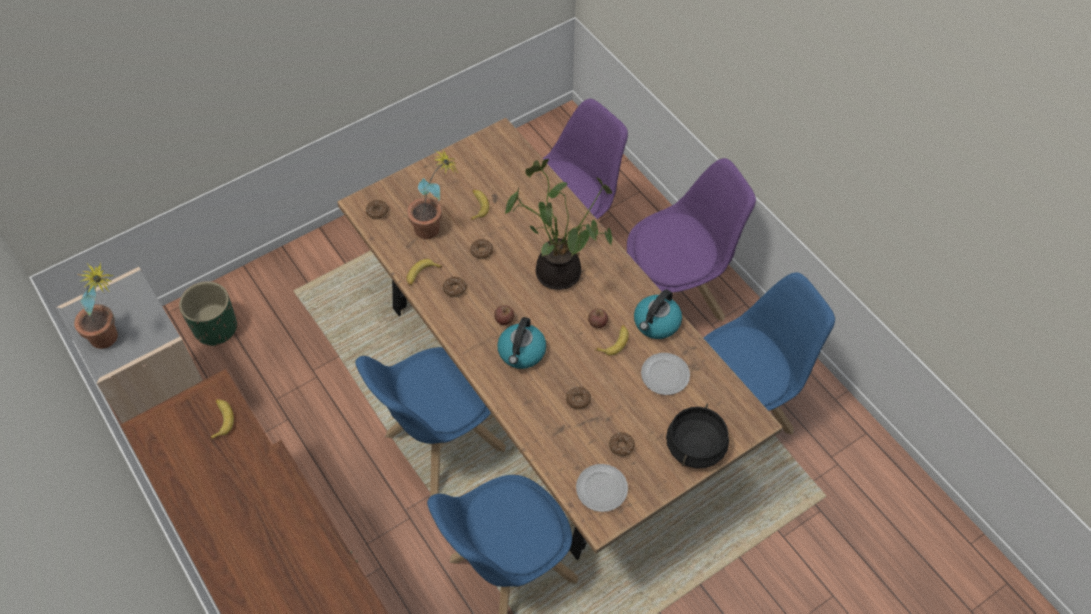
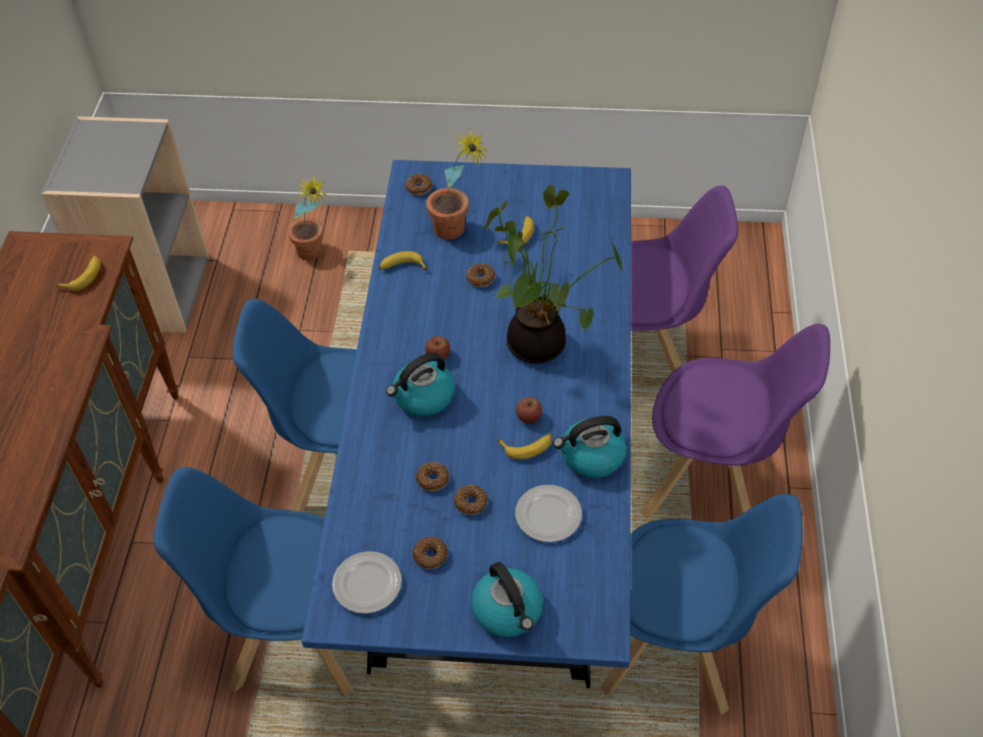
camera: 40 degrees right, 5 degrees down
(112, 338) = (89, 165): potted plant -> potted plant (314, 255)
(216, 328) = (257, 244): green planter -> none
(454, 289) = (419, 298): donut -> donut (470, 503)
(545, 387) = (494, 483): brown dining table -> blue dining table
(695, 446) = (508, 611): black cooking pot -> kettle

